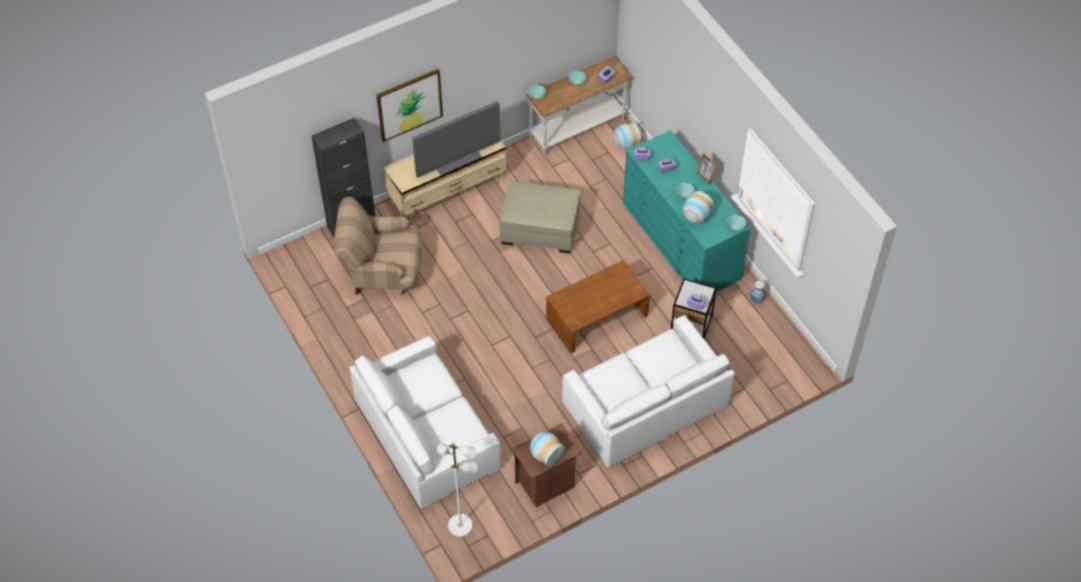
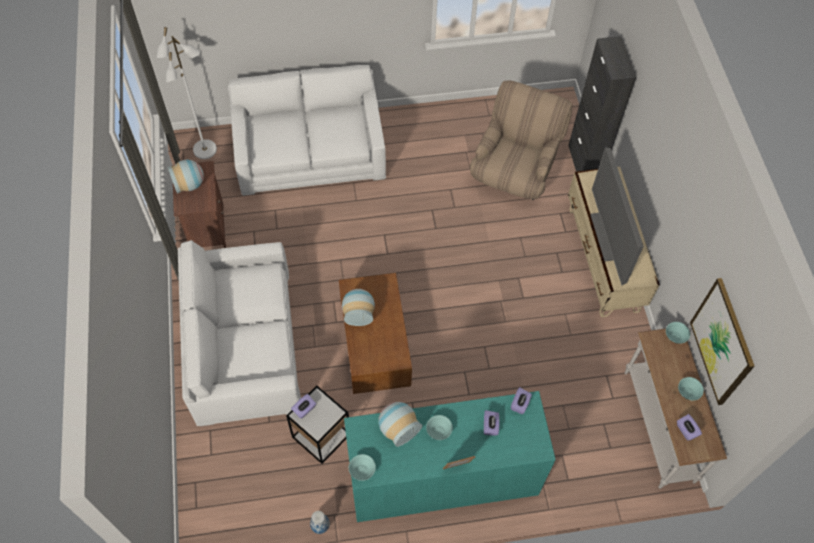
camera: 110 degrees right, 5 degrees up
(409, 104) = (654, 148): picture -> picture (722, 342)
(539, 228) = (517, 329): beige ottoman -> none
(625, 144) = (618, 473): vase -> vase (358, 313)

